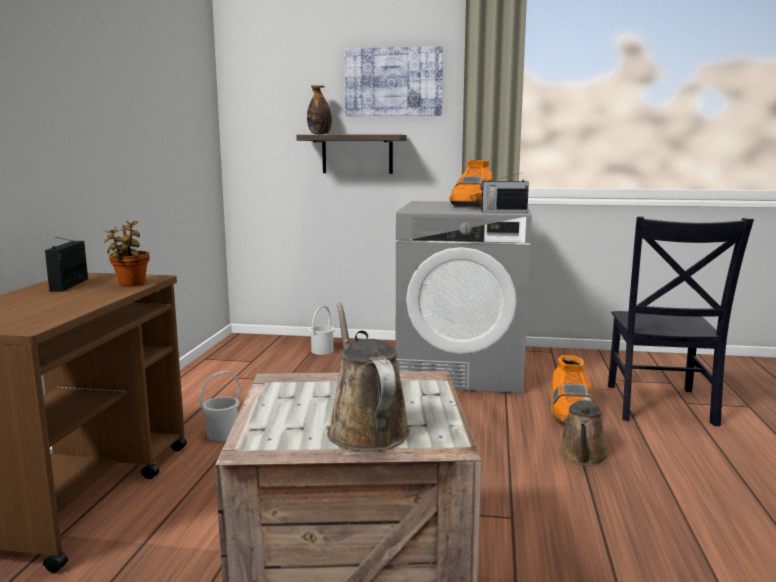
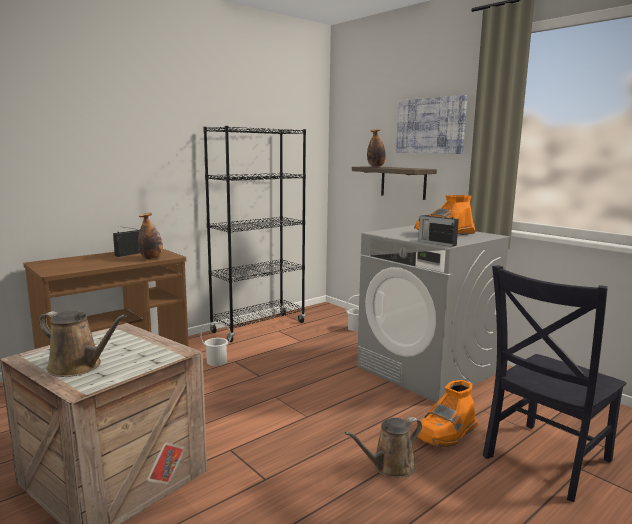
camera: 40 degrees right, 0 degrees up
(130, 284) = (151, 258): potted plant -> bottle
(200, 381) = (258, 327): none -> black bookcase
(365, 429) = (79, 367): brown watering can -> brown watering can turned 90 degrees clockwise

